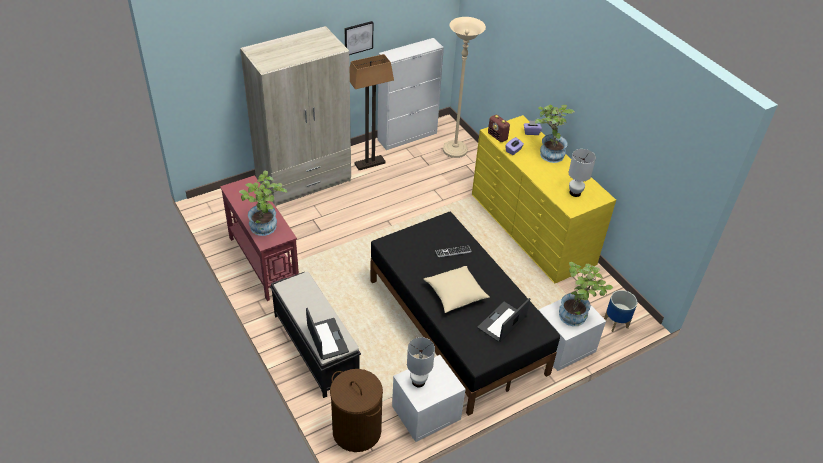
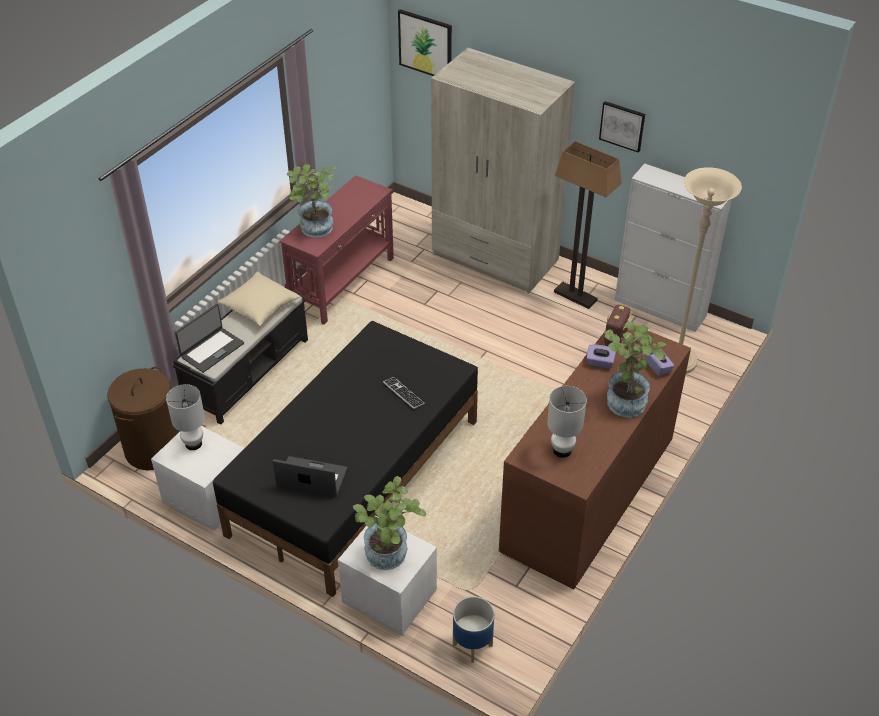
camera: 65 degrees right, 0 degrees up
(199, 67) = (425, 44): none -> picture
(455, 294) = (332, 420): beige pillow -> beige pillow (259, 306)
(531, 228) = (588, 493): yellow dresser -> brown dresser

